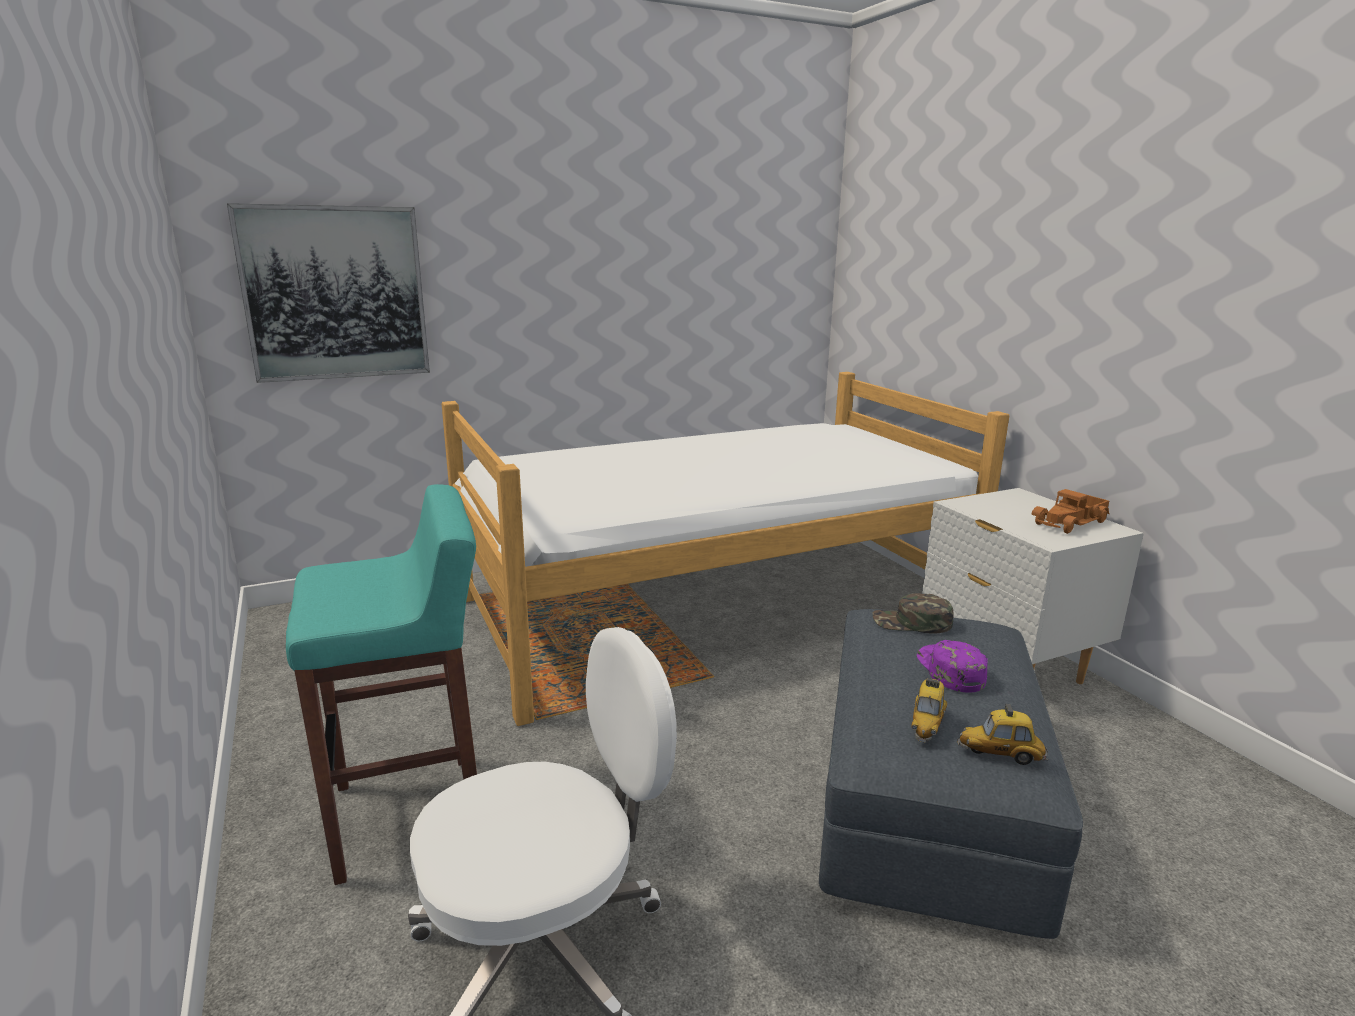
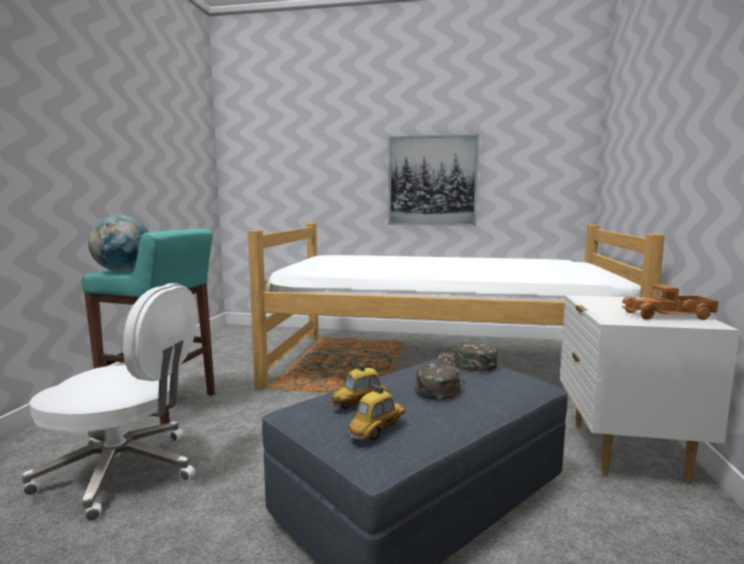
camera: 35 degrees right, 10 degrees down
(335, 293) = (276, 168): picture -> picture (432, 181)
(358, 608) = (123, 271): none -> globe
(949, 670) = (440, 387): purple cap -> green cap
(1000, 754) = (378, 431): toy car -> toy car turned 90 degrees clockwise

